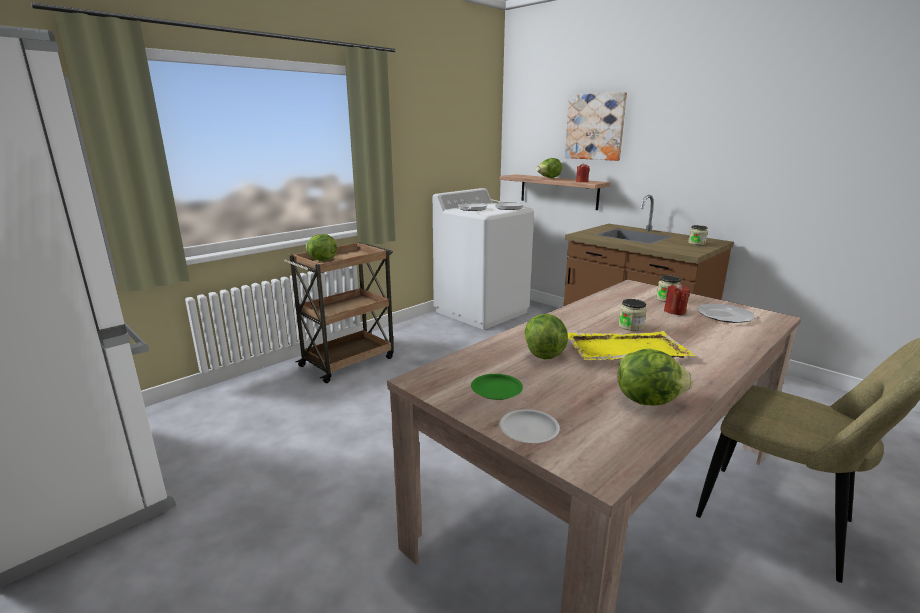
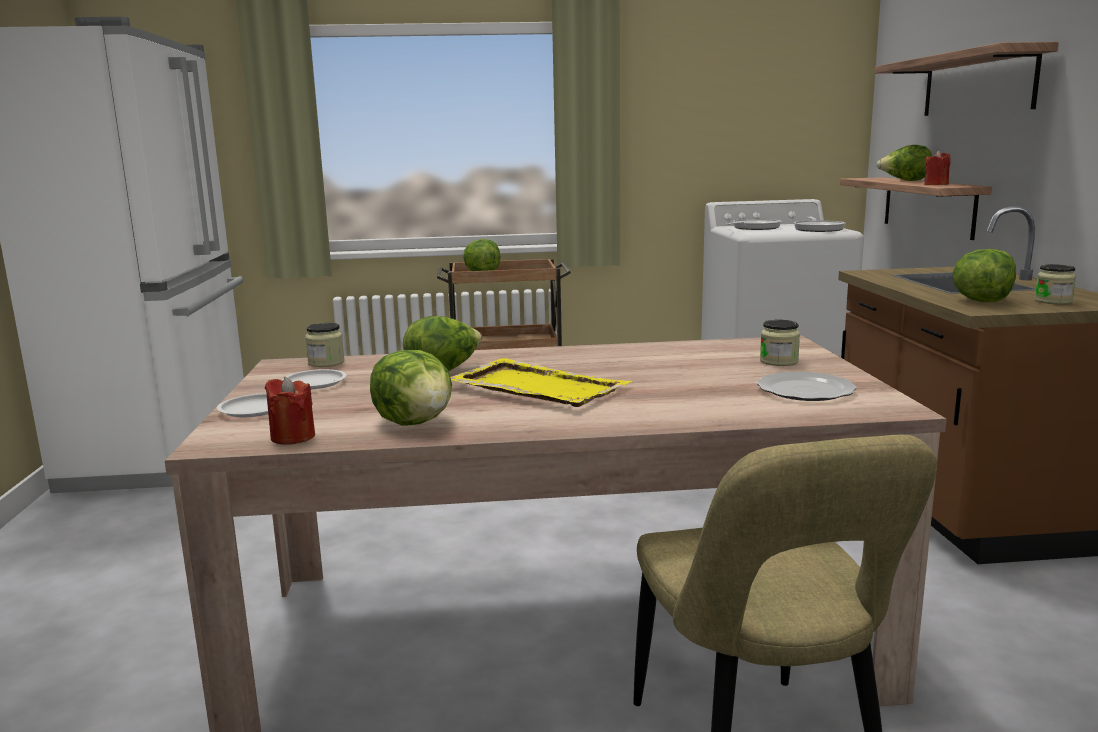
camera: 40 degrees right, 5 degrees down
(496, 390) = (314, 383): green plate -> white plate
(595, 127) = (977, 84): picture -> shelf
(631, 326) = (619, 373): jar -> jar (326, 363)
(674, 311) = (740, 373): red candle -> red candle (293, 437)
(675, 247) = (981, 301): none -> lettuce

